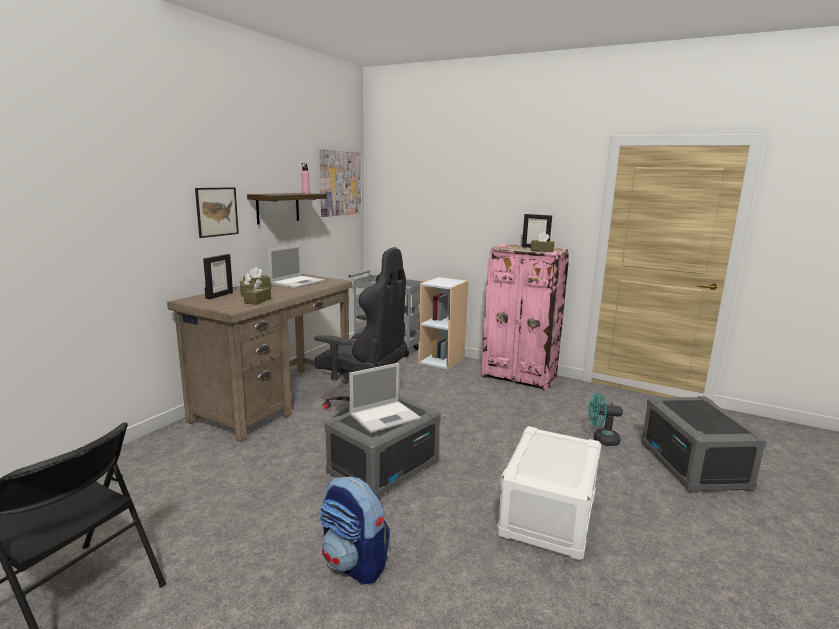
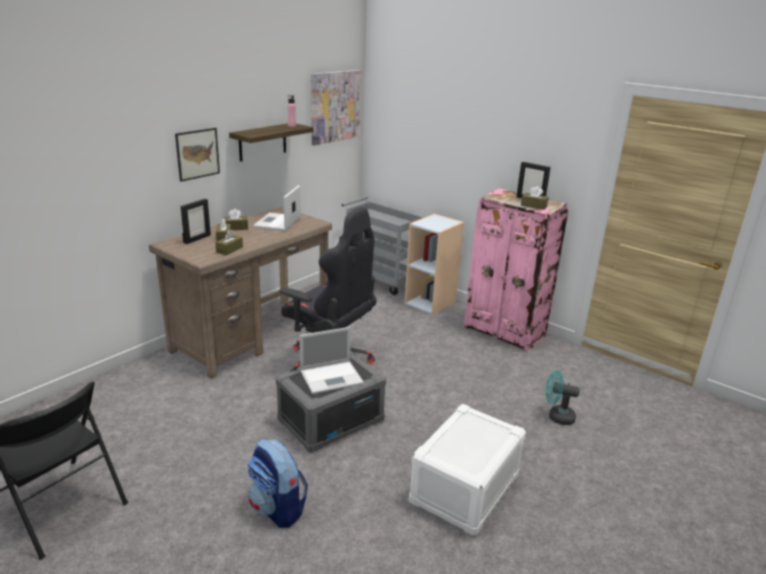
camera: 10 degrees right, 10 degrees up
(298, 282) = (277, 222): laptop -> laptop turned 150 degrees clockwise
(694, 465) = (640, 457): grey storage box -> none

